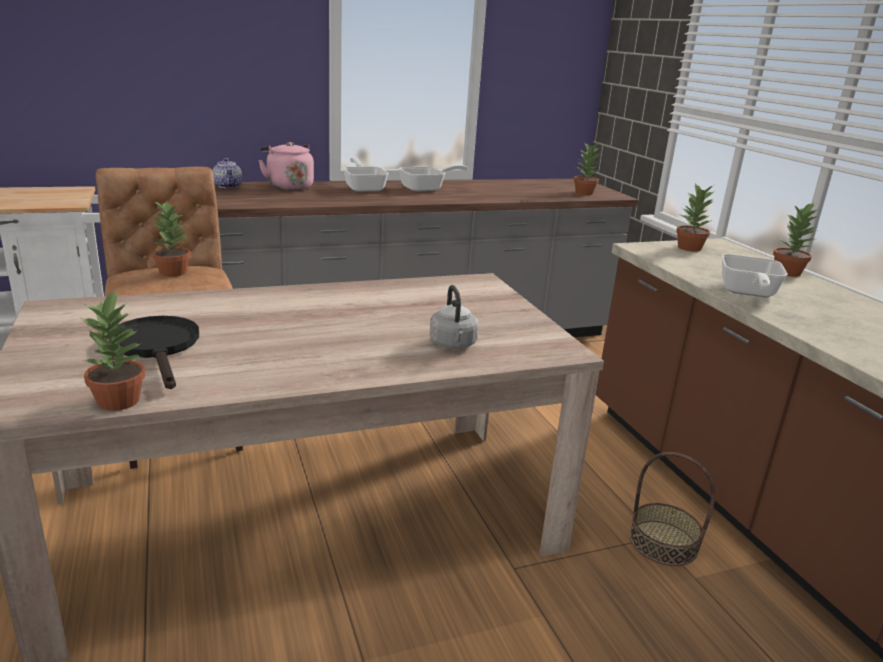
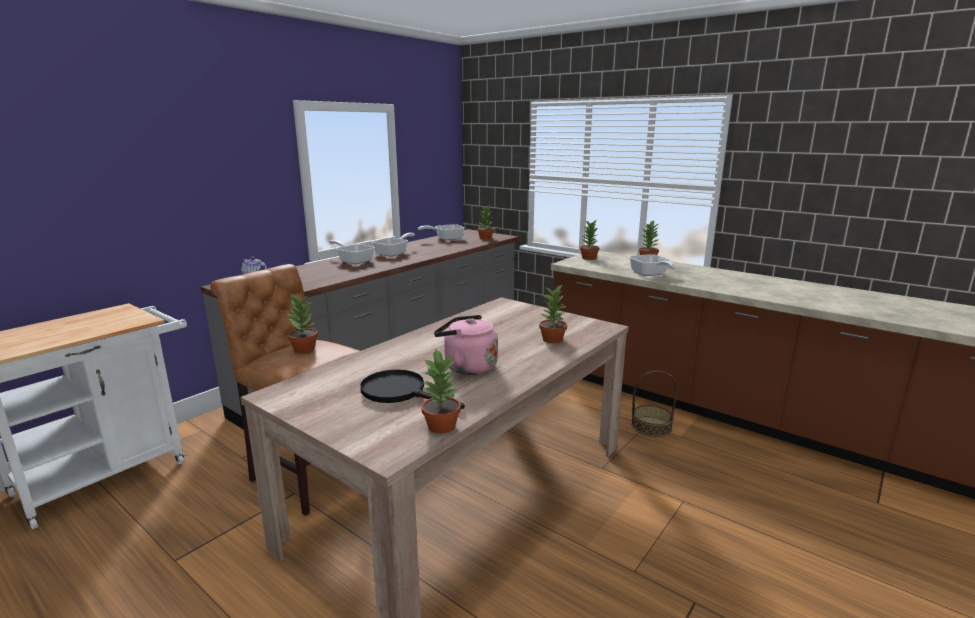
camera: 30 degrees left, 5 degrees down
(288, 186) = (300, 270): pink kettle -> pink kettle (467, 367)
(453, 345) = (553, 339): grey kettle -> potted plant
(528, 184) = (445, 239): none -> frying pan

